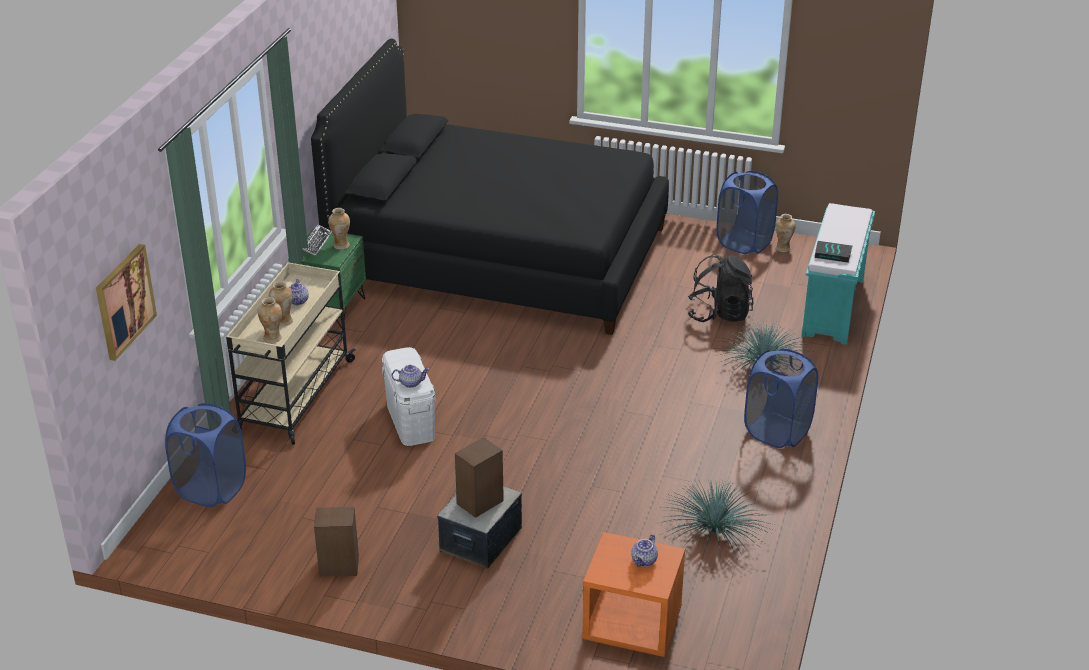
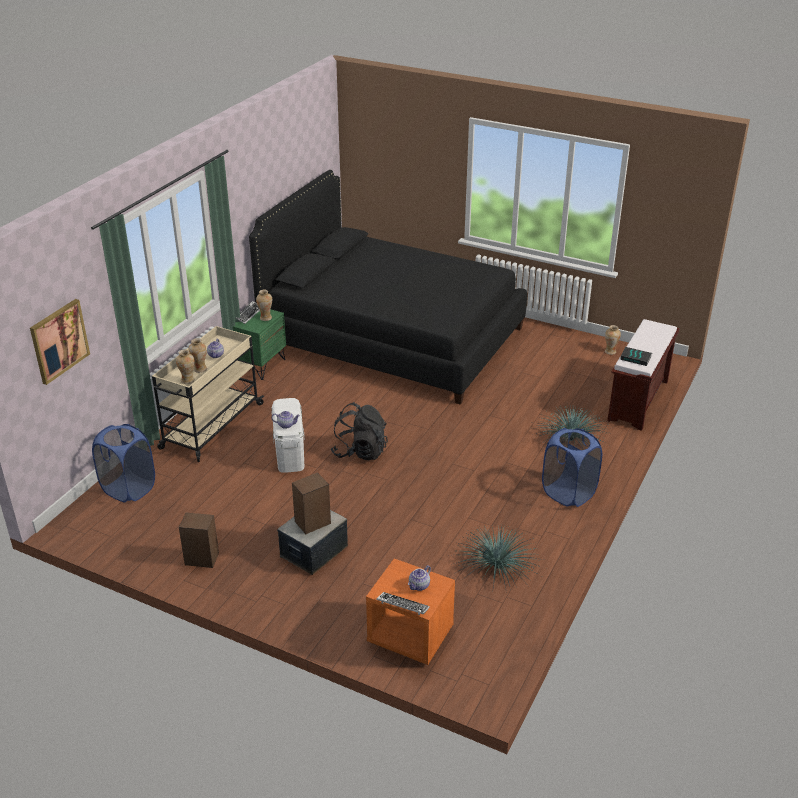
camera: 10 degrees right, 0 degrees up
(631, 587) = (402, 606): none -> keyboard
(719, 314) = (547, 397): black backpack -> black backpack (360, 451)
(744, 243) = (581, 345): blue laundry basket -> none
(833, 308) = (638, 401): turquoise bench -> brown bench

